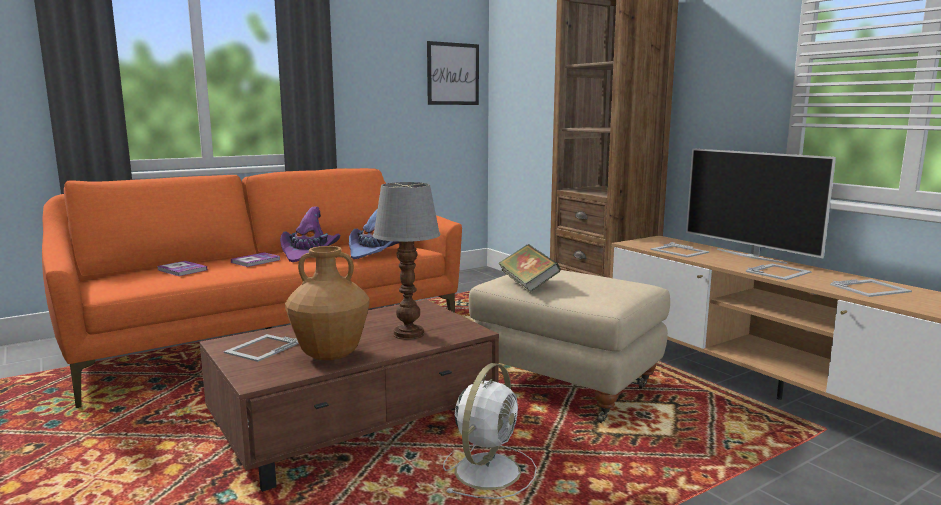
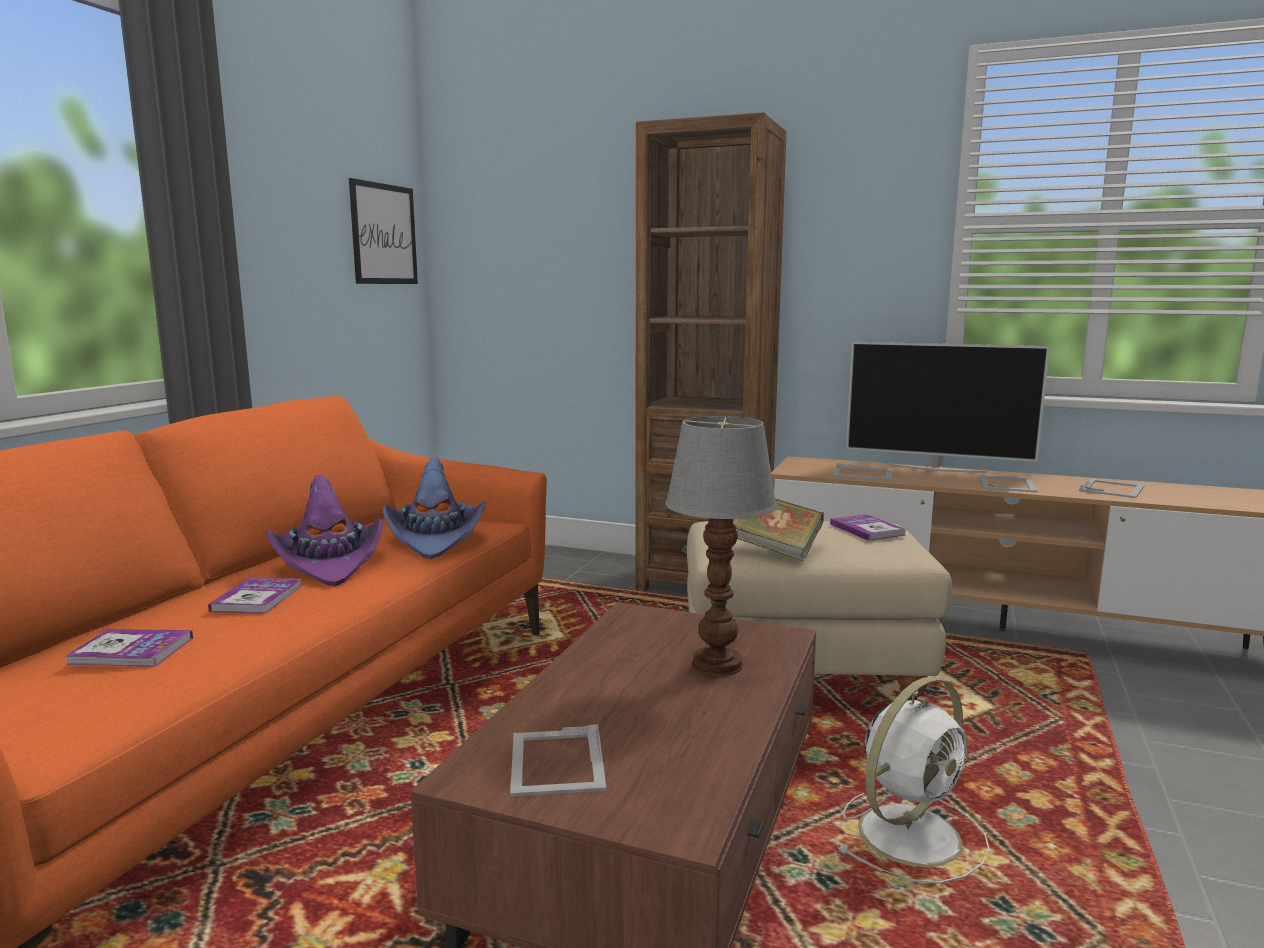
camera: 35 degrees left, 0 degrees up
(329, 356) = (691, 737): brown vase -> none
(489, 470) = (912, 833): white fan -> white fan turned 60 degrees clockwise
(616, 285) = (867, 529): none -> book

